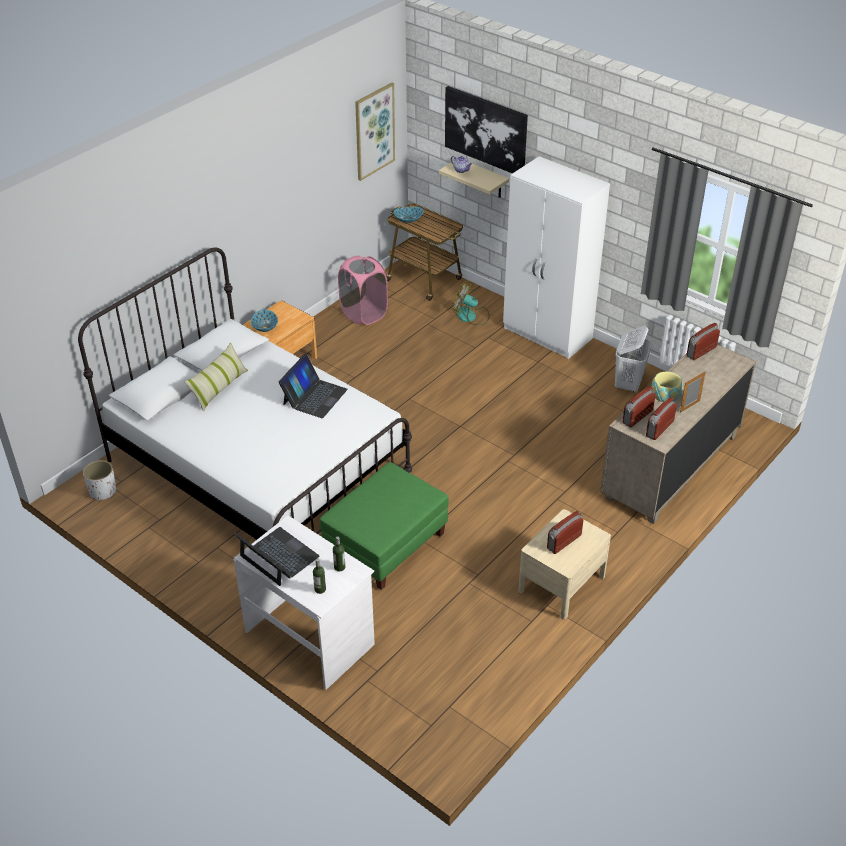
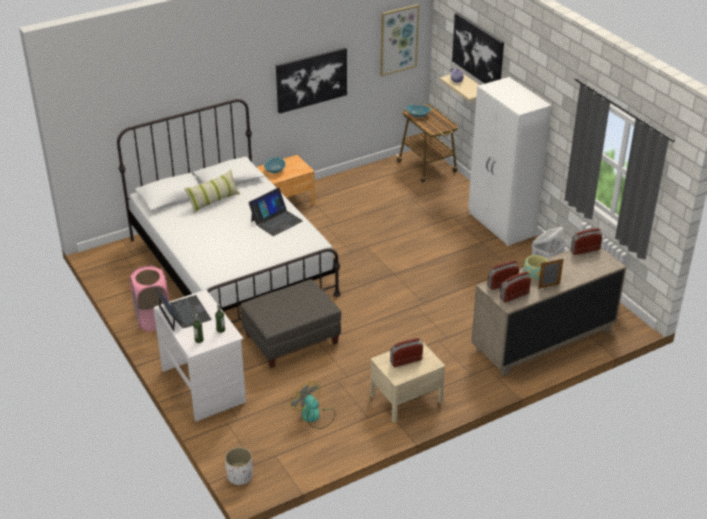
camera: 20 degrees right, 5 degrees down
(103, 491) = (117, 259): white planter -> white planter (239, 476)
(287, 202) = (311, 79): none -> picture
(364, 314) = (367, 181): pink laundry basket -> pink laundry basket (153, 320)
(385, 545) = (291, 340): green ottoman -> grey ottoman
(471, 316) = (448, 200): fan -> fan (314, 416)

